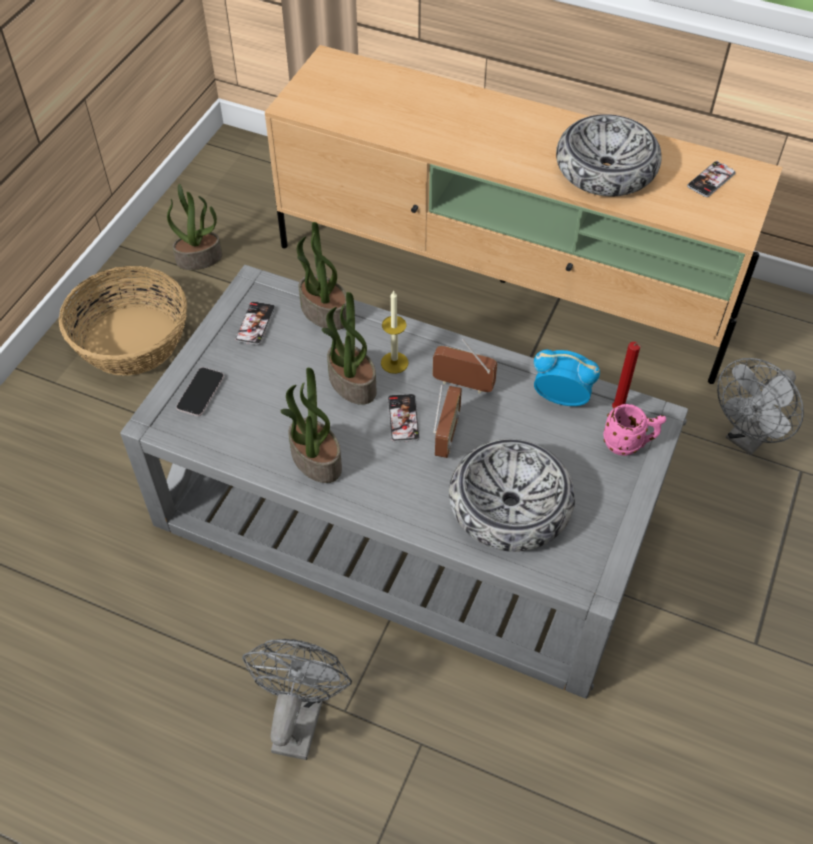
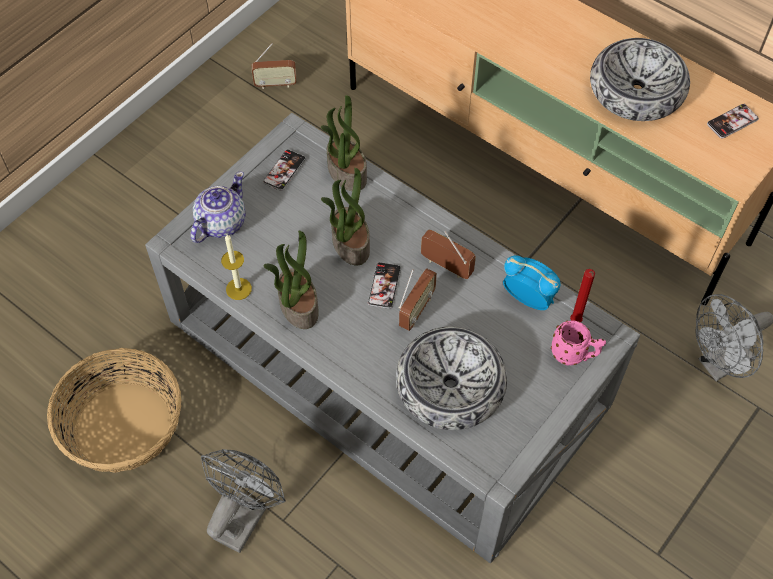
camera: 15 degrees right, 5 degrees up
(132, 341) = (197, 150): basket -> basket (123, 427)
(199, 258) = (275, 84): potted plant -> radio
(200, 392) = (220, 223): phone -> teapot
(394, 362) = (393, 232): candle -> candle (238, 289)

